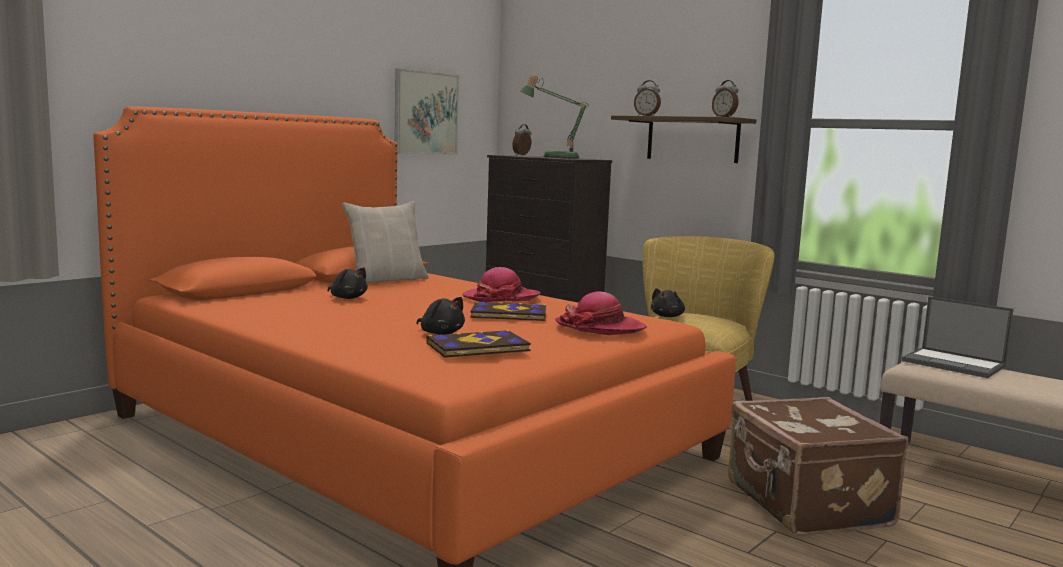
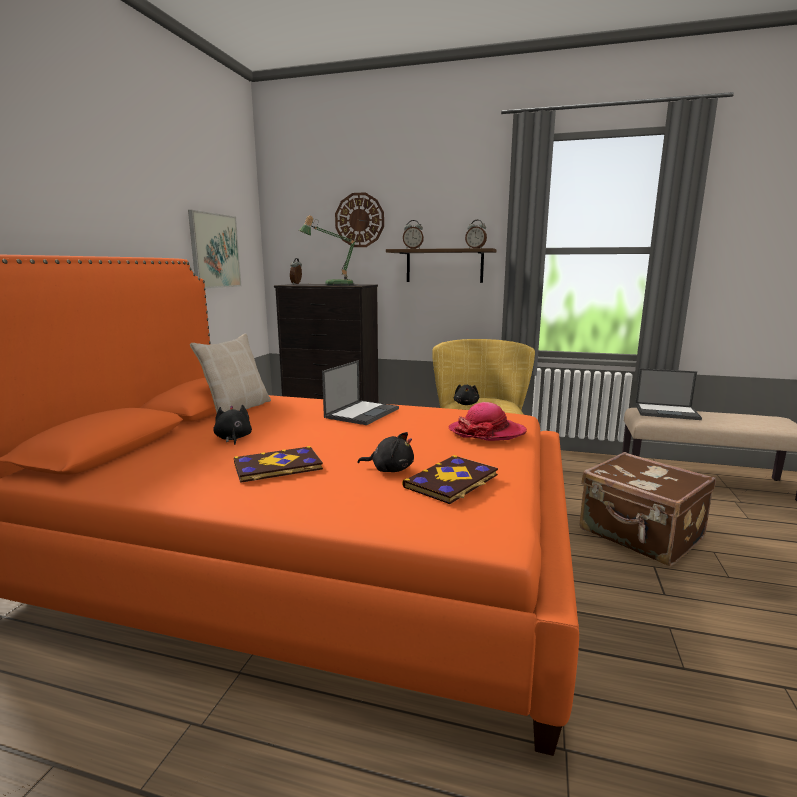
camera: 25 degrees left, 5 degrees up
(347, 298) = (233, 438): black plush toy -> black plush toy turned 120 degrees counterclockwise
(501, 298) = (362, 413): hat -> laptop
(509, 315) = (398, 431): book -> book (278, 467)
(600, 80) = (359, 220): none -> wall clock

